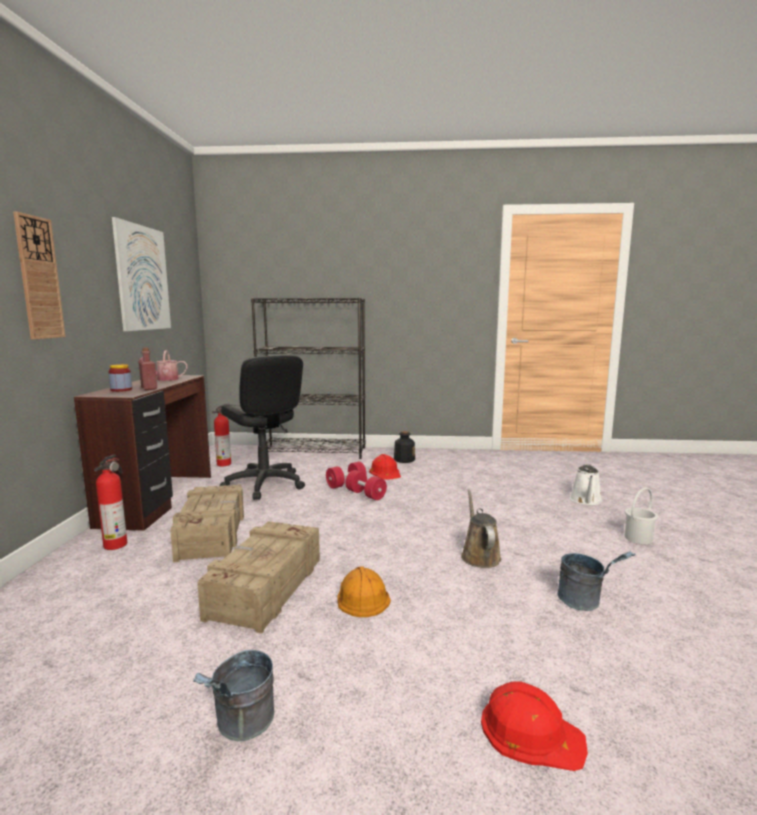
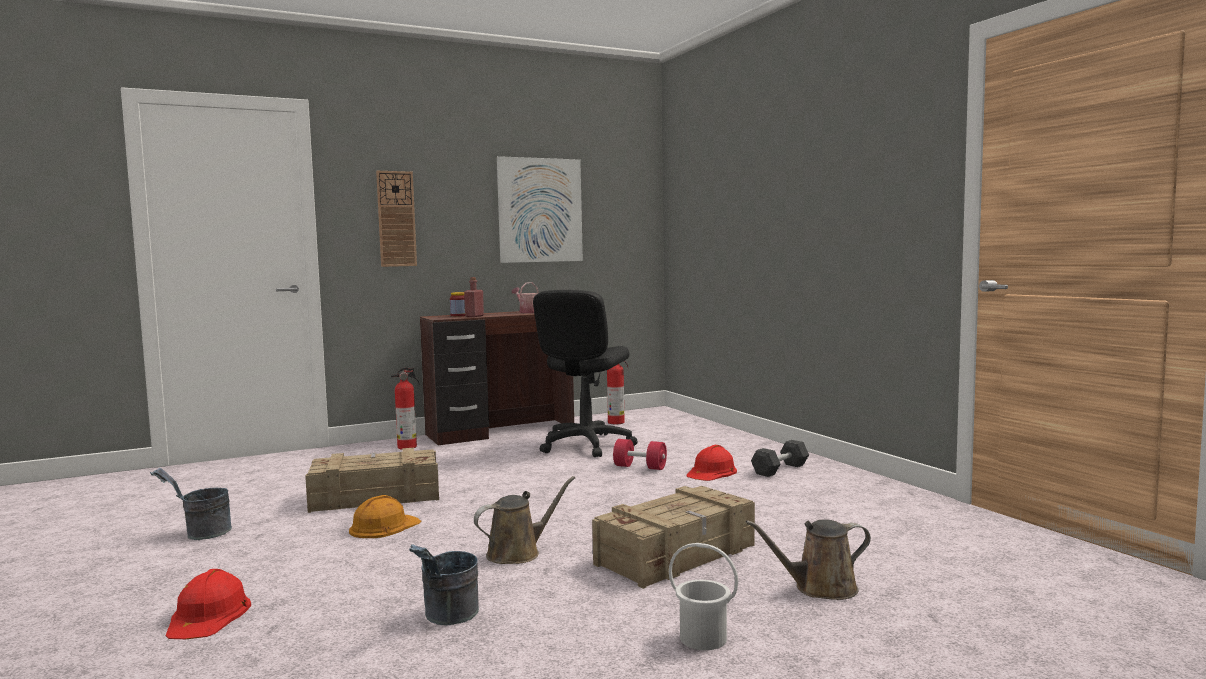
camera: 60 degrees right, 5 degrees down
(212, 533) = (454, 461): crate -> crate (677, 554)
(314, 452) = (720, 435): black bookcase -> none
(365, 494) = (621, 480): red dumbbell -> none
(404, 460) = (780, 469): bottle -> grey dumbbell
(586, 500) = (820, 588): white watering can -> brown watering can

